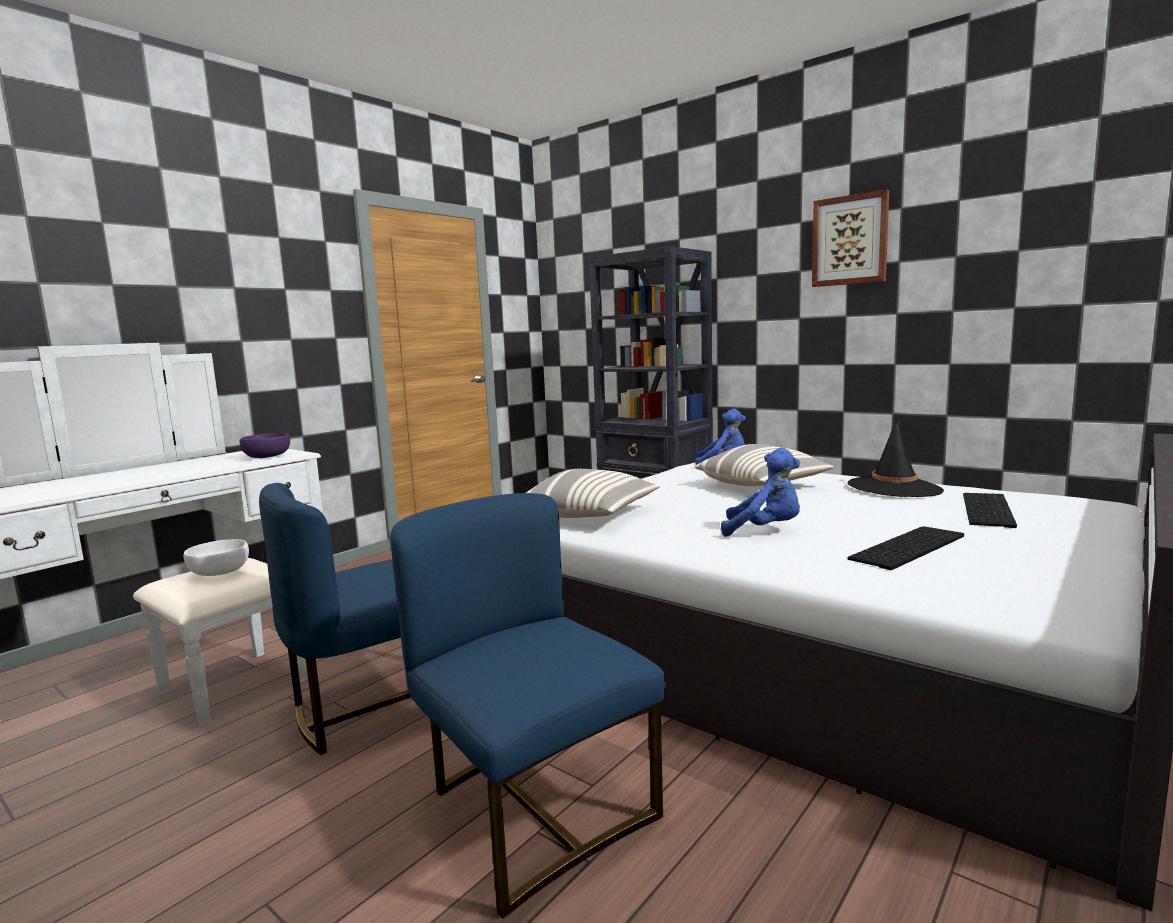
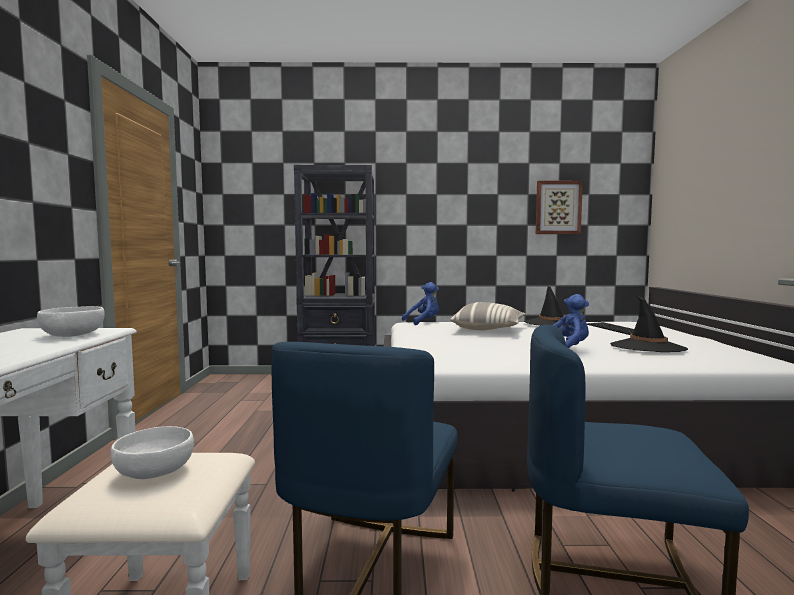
camera: 40 degrees left, 5 degrees down
(268, 456) = (74, 335): purple bowl -> white bowl
(589, 515) = (443, 356): pillow -> none
(850, 240) = (469, 178): picture -> picture (558, 207)
(910, 548) = (647, 347): keyboard -> black hat

